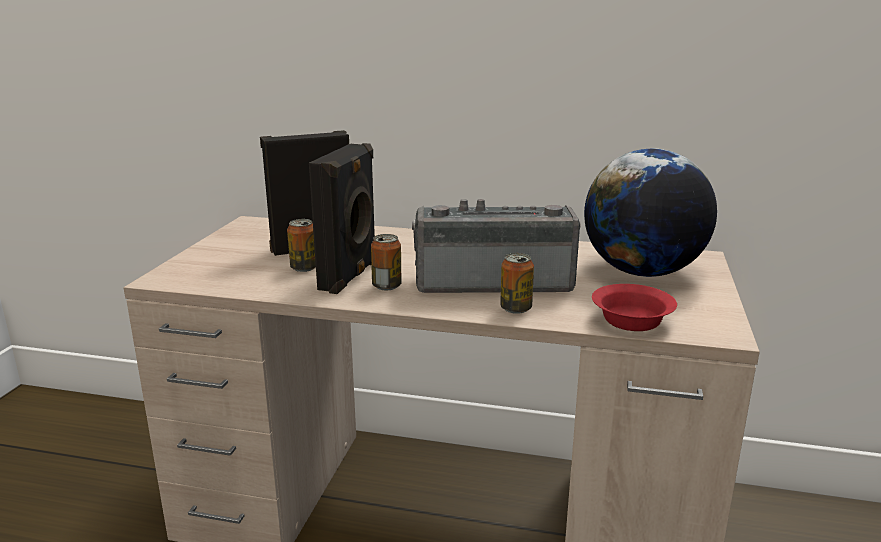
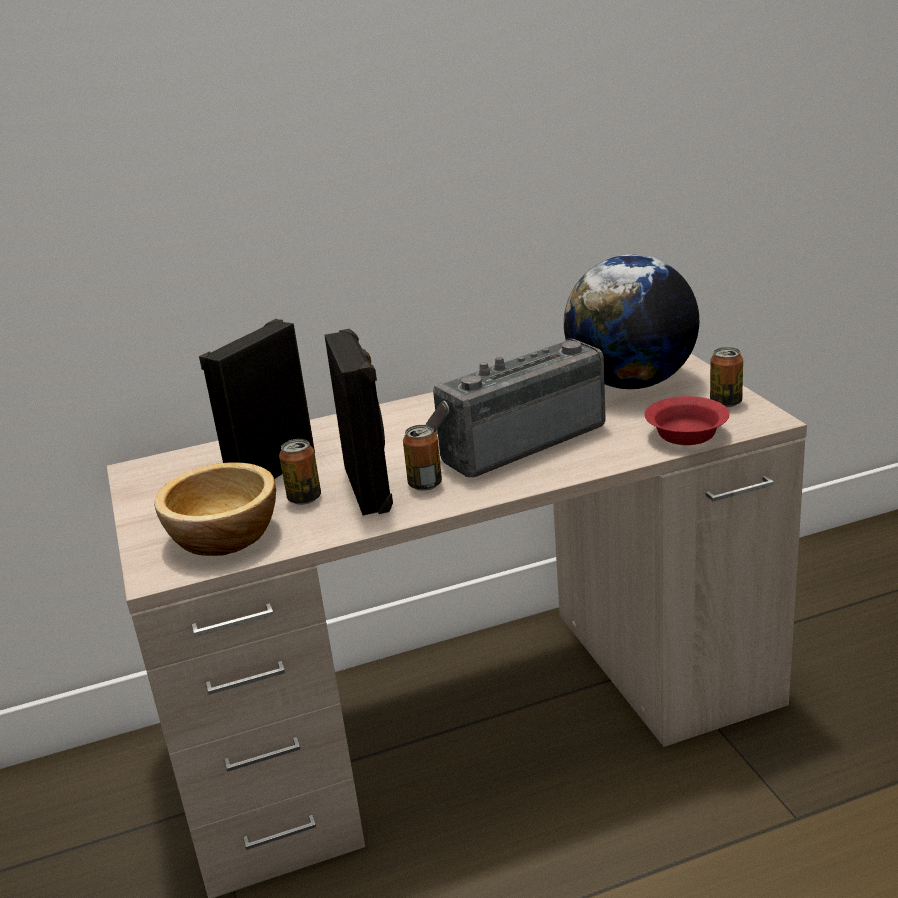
camera: 30 degrees left, 5 degrees up
(228, 273) = (226, 536): none -> bowl
(515, 308) = (578, 460): can -> can (725, 402)

